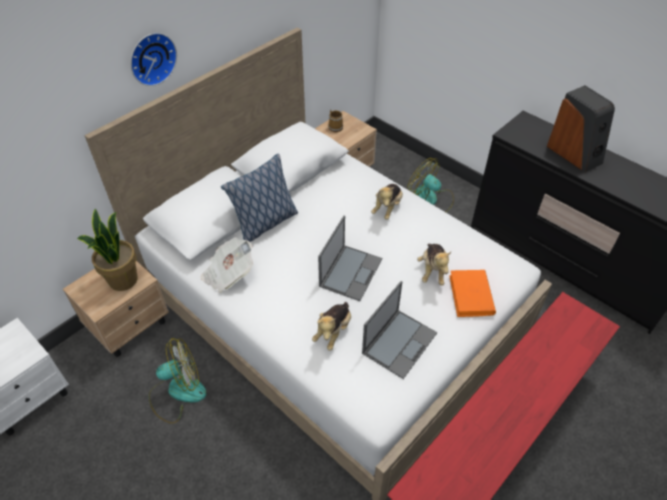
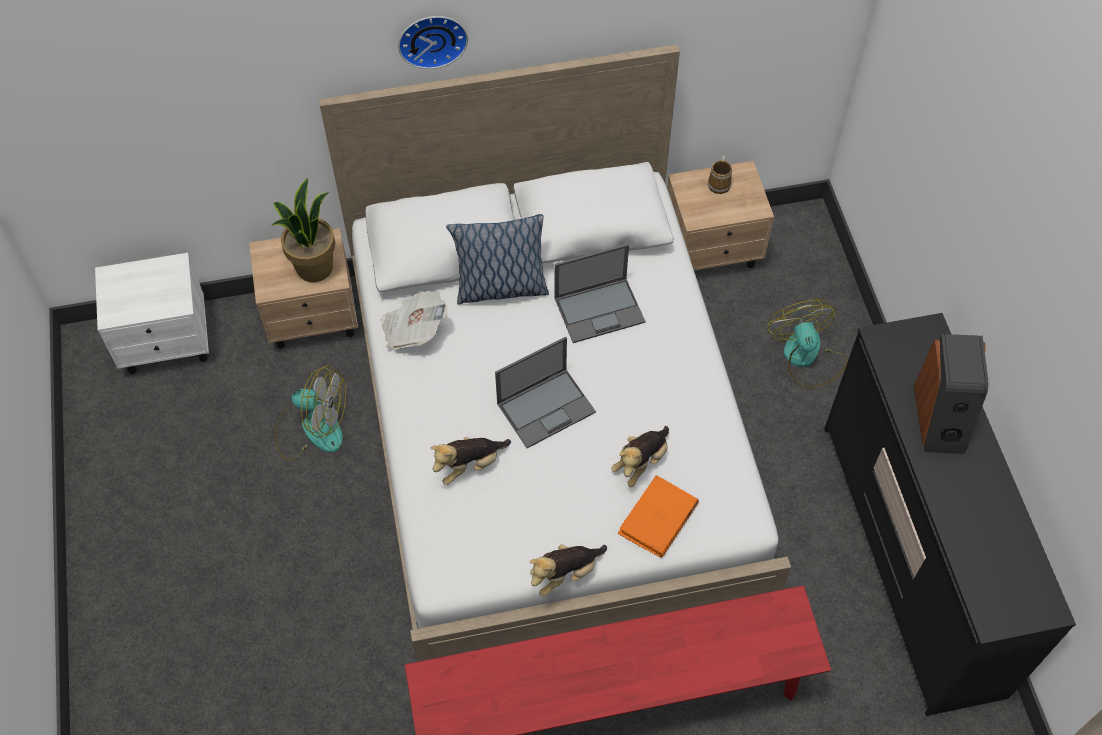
camera: 35 degrees right, 10 degrees up
(387, 208) = (661, 349): plush toy -> plush toy (565, 574)
(400, 342) = (529, 521): laptop -> laptop (600, 309)

